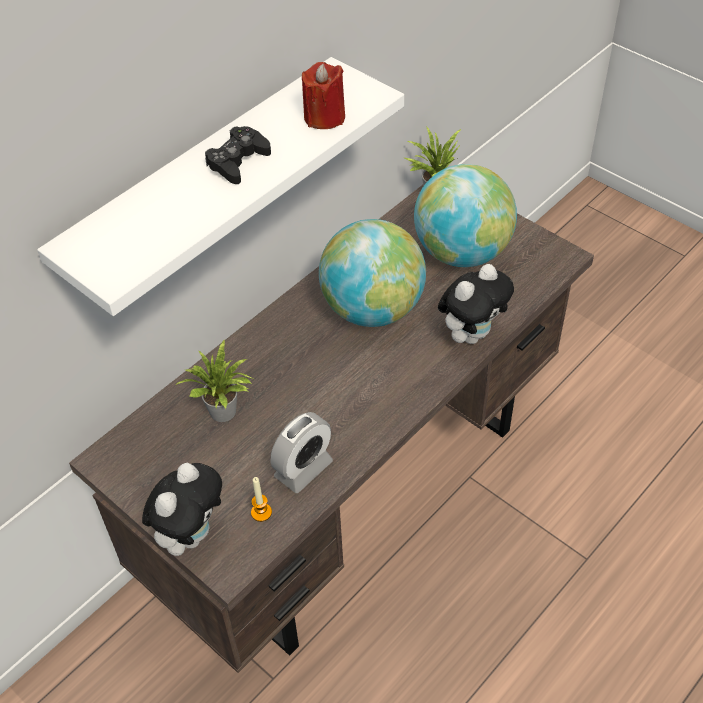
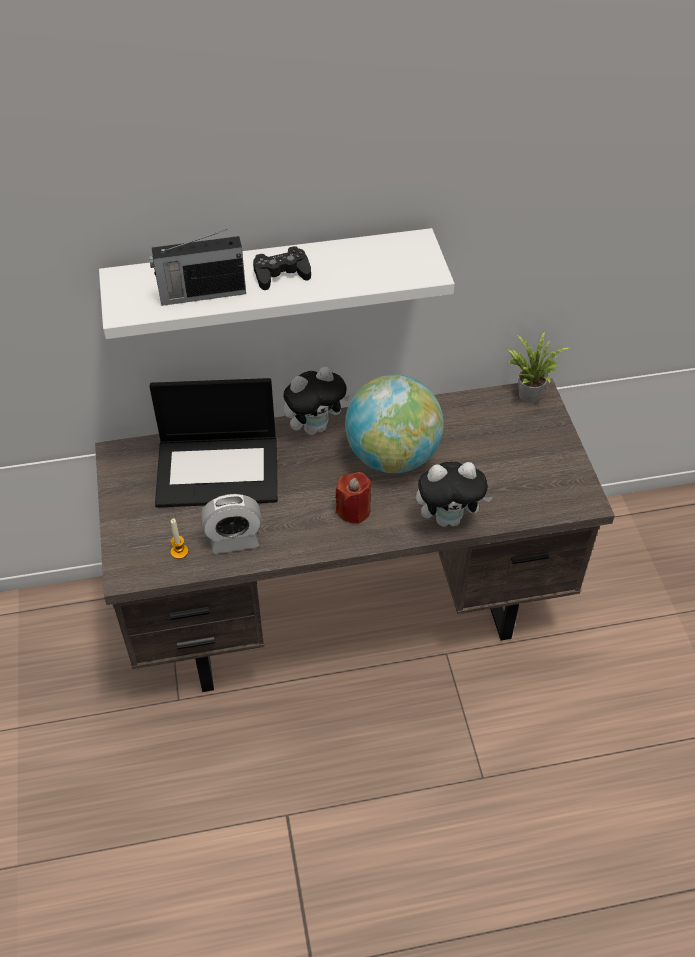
camera: 35 degrees right, 0 degrees up
(177, 219) = (201, 294): none -> radio
(191, 534) = (123, 537): plush toy -> plush toy (315, 427)
(225, 414) = (219, 470): potted plant -> laptop
(324, 117) = (375, 272): red candle -> red candle (353, 510)
(461, 252) = (504, 452): globe -> none

